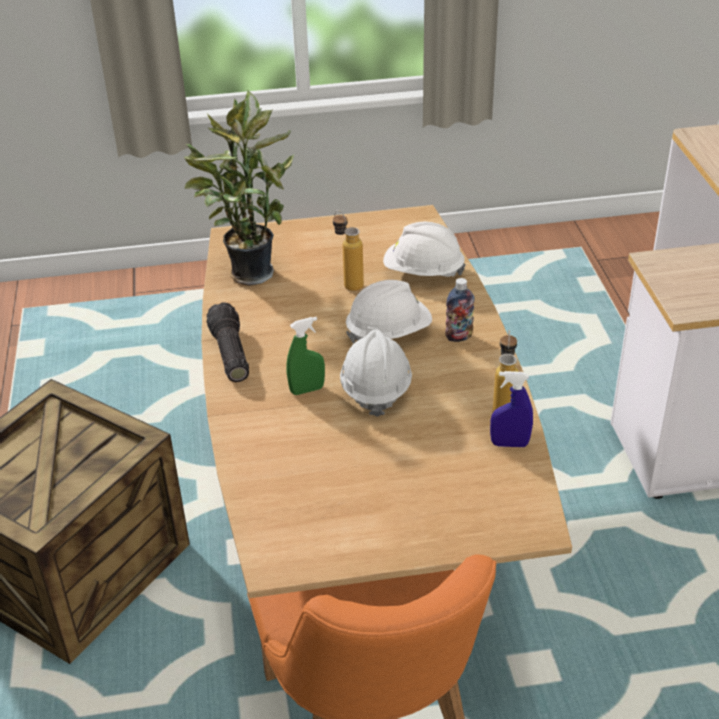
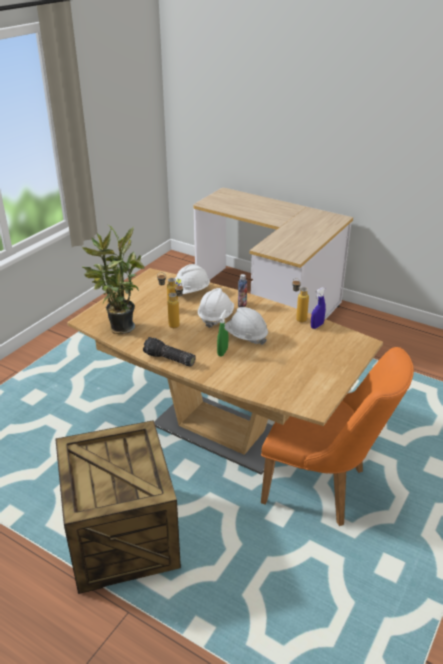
camera: 50 degrees left, 5 degrees down
(324, 309) = (177, 323): none -> bottle

